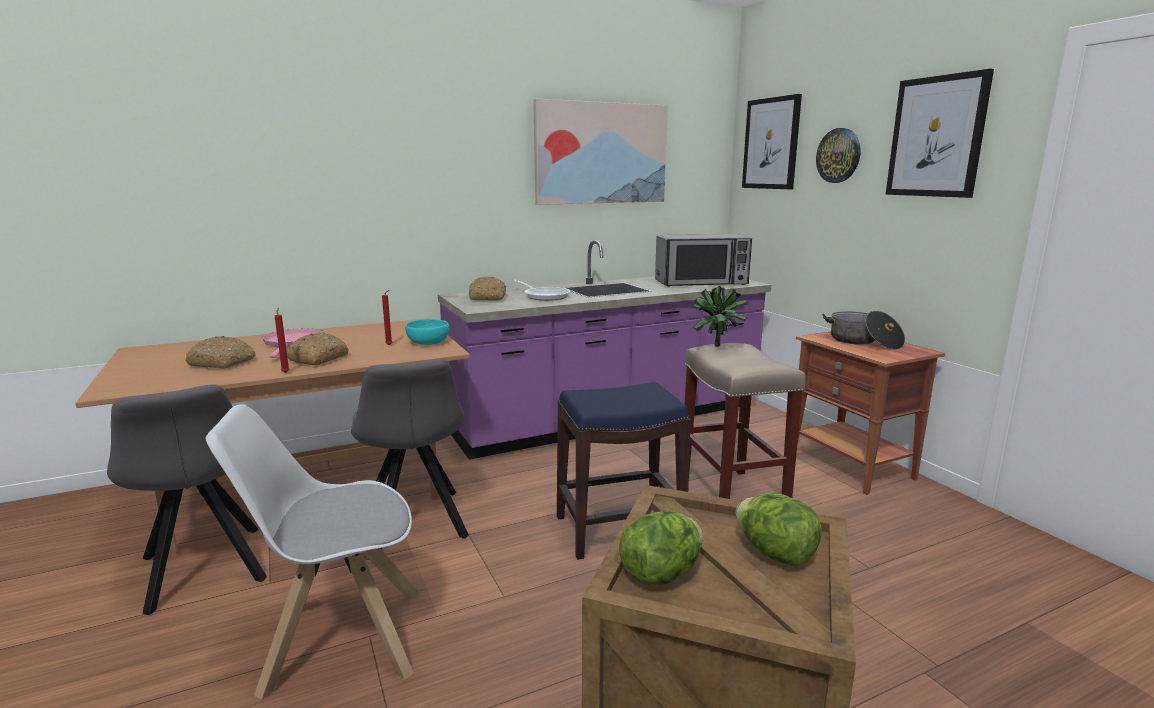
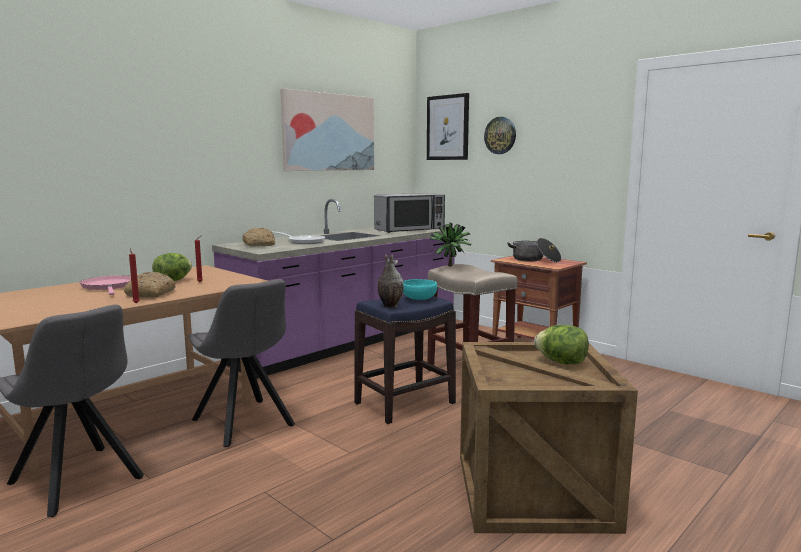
camera: 20 degrees left, 5 degrees down
(223, 362) = (64, 302): bread -> none
(339, 640) = (243, 498): chair -> none
(428, 343) = (231, 278): turquoise bowl -> turquoise bowl (419, 298)
(592, 404) = (389, 306): none -> vase
(661, 574) = (508, 378): lettuce -> lettuce (173, 281)
(937, 137) = (566, 123): picture -> none

